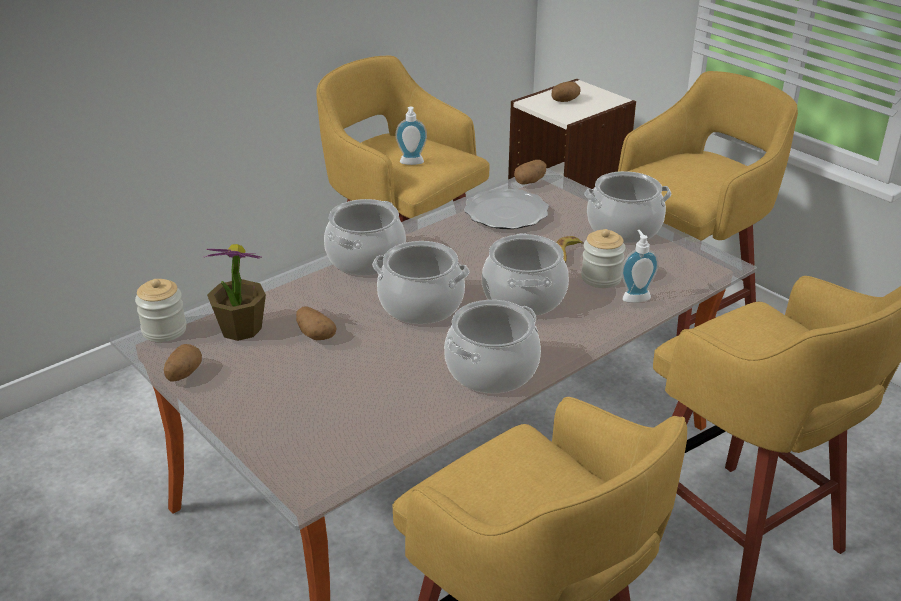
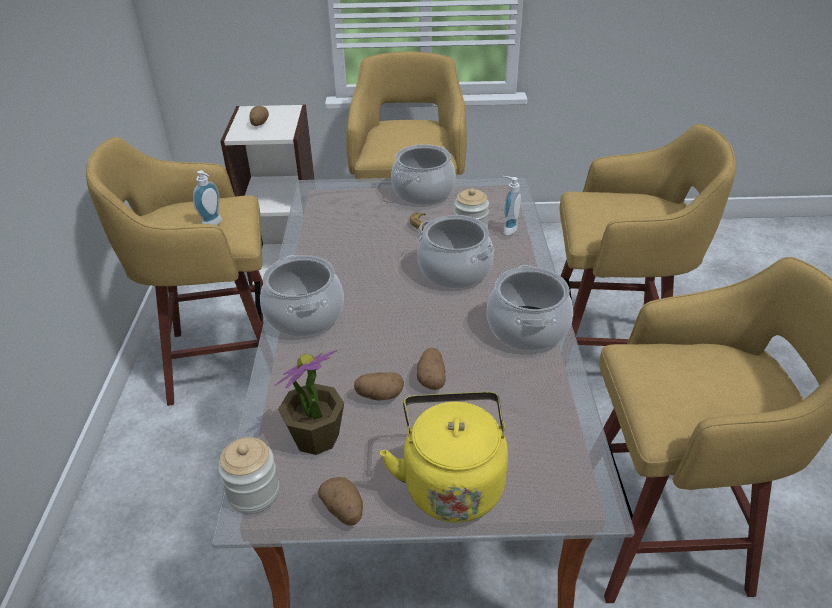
camera: 50 degrees left, 5 degrees up
(258, 409) = (452, 482): none -> yellow kettle
(421, 305) = (406, 320): cooking pot -> none
(506, 213) = (337, 223): plate -> none
(530, 181) = (311, 194): potato -> potato (431, 378)

